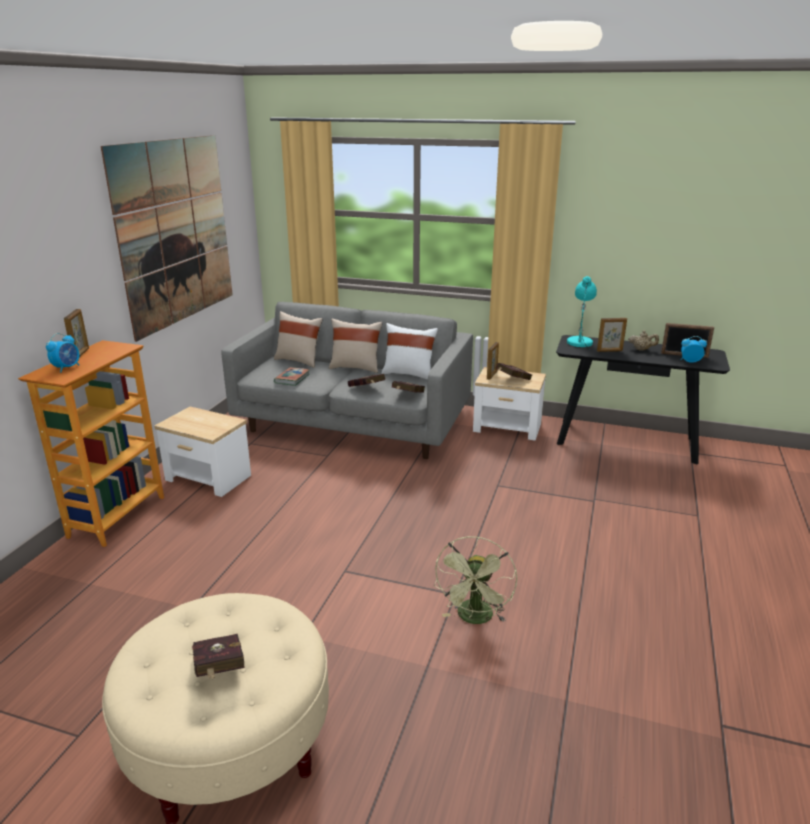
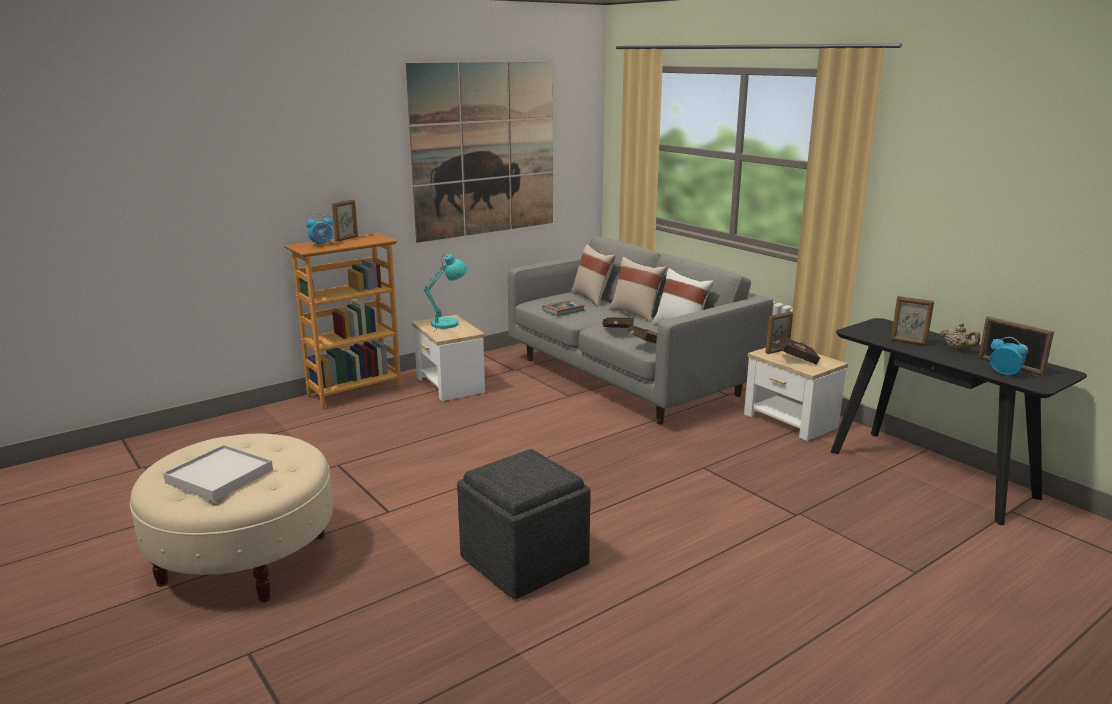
camera: 35 degrees right, 5 degrees down
(219, 671) = (220, 476): red book -> white tray
(475, 618) = (526, 561): green fan -> grey ottoman
(580, 342) = (886, 327): turquoise table lamp -> turquoise table lamp (448, 324)

